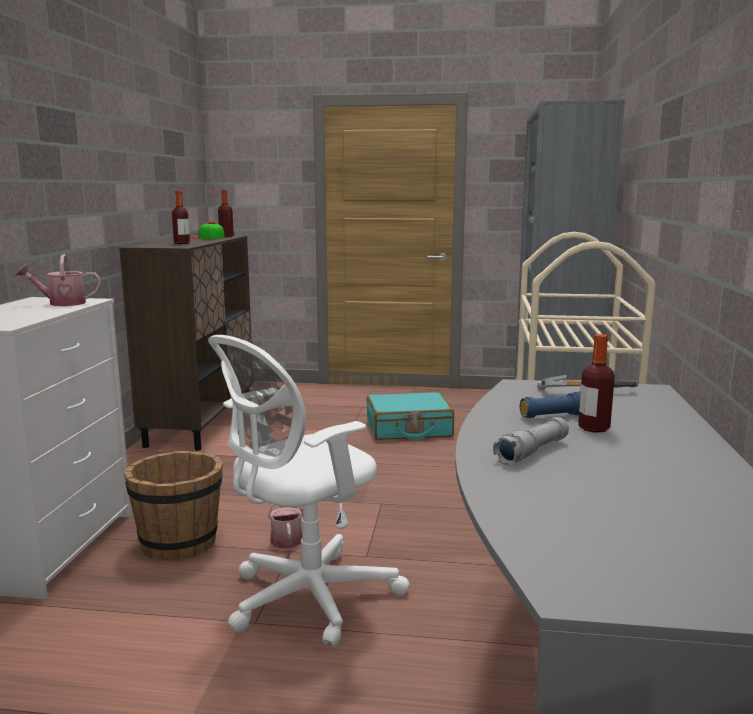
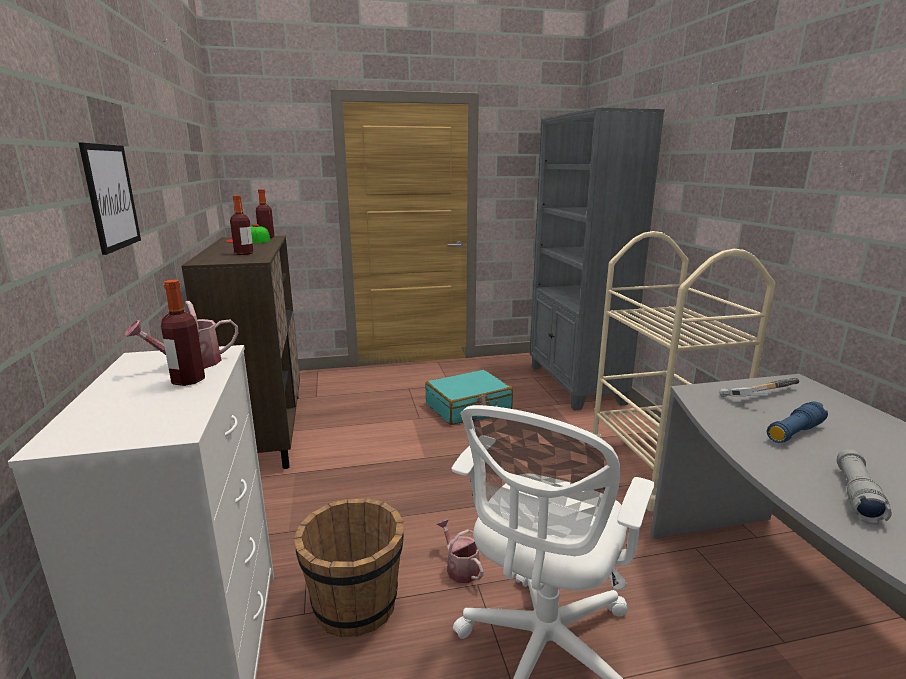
camera: 20 degrees left, 5 degrees up
(46, 181) = (111, 197): none -> picture
(594, 428) = (843, 446): bottle -> bottle (188, 380)

